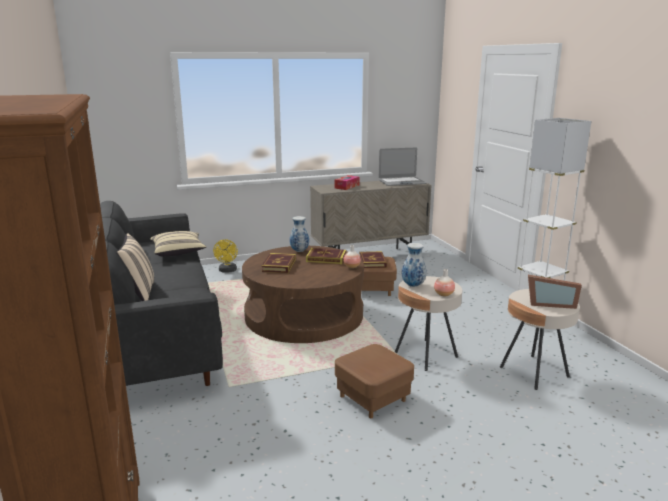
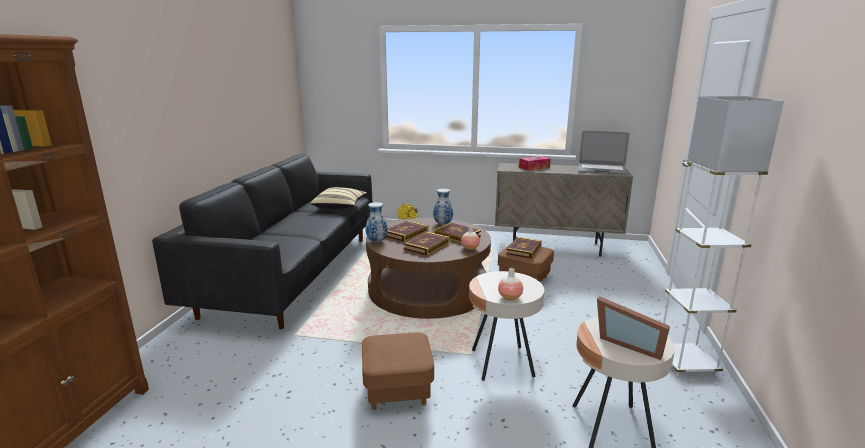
camera: 30 degrees right, 0 degrees up
(138, 294) = (262, 234): beige pillow -> none
(313, 272) = (426, 246): none -> book
(412, 285) = (490, 280): vase -> vase (376, 241)

